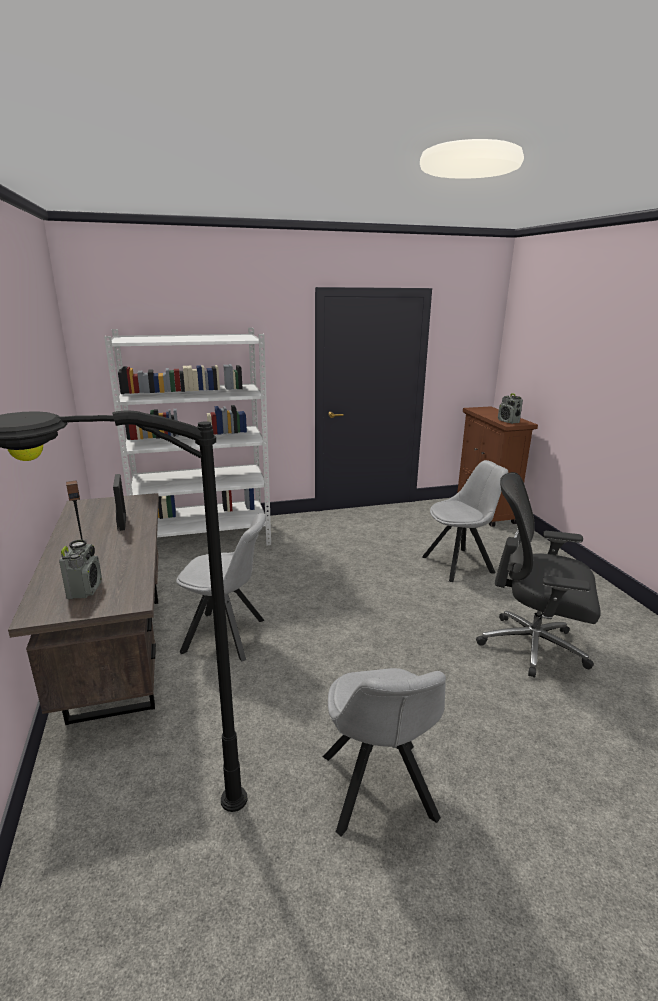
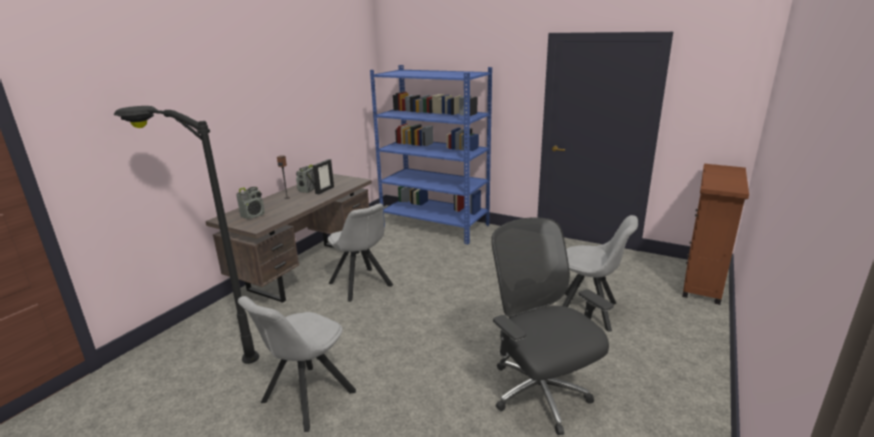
camera: 45 degrees right, 0 degrees up
(204, 537) = (435, 226): white bookcase -> blue bookcase
(508, 421) = (718, 184): radio -> radio (307, 190)

